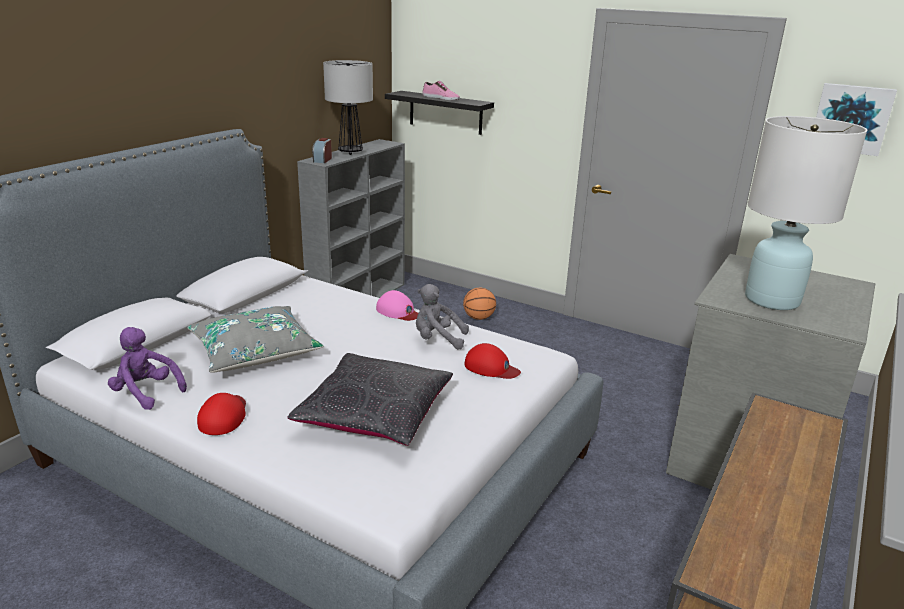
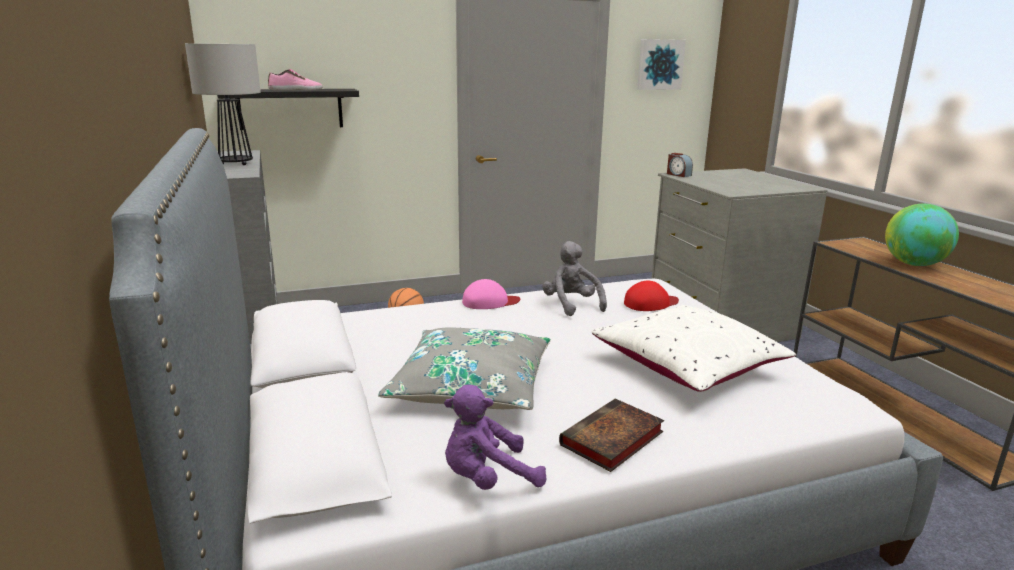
camera: 50 degrees left, 5 degrees down
(224, 416) = (611, 440): red cap -> book
(322, 160) = (233, 173): alarm clock -> alarm clock (678, 174)
(375, 414) = (687, 366): black pillow -> white pillow
(437, 340) = (571, 305): grey plush toy -> grey plush toy turned 105 degrees clockwise
(772, 300) = (748, 185): white table lamp -> none
(778, 467) = (913, 264): none -> globe

